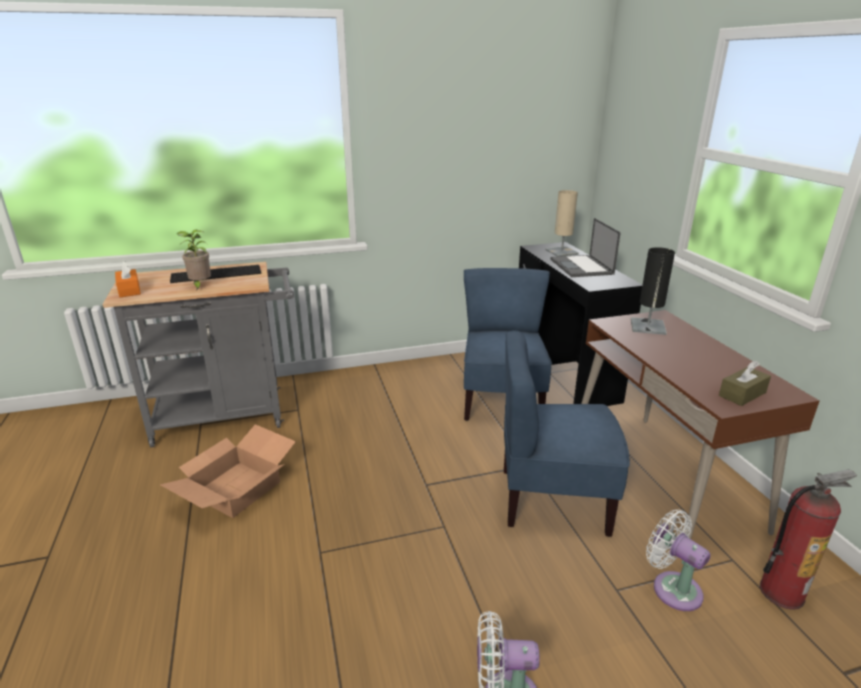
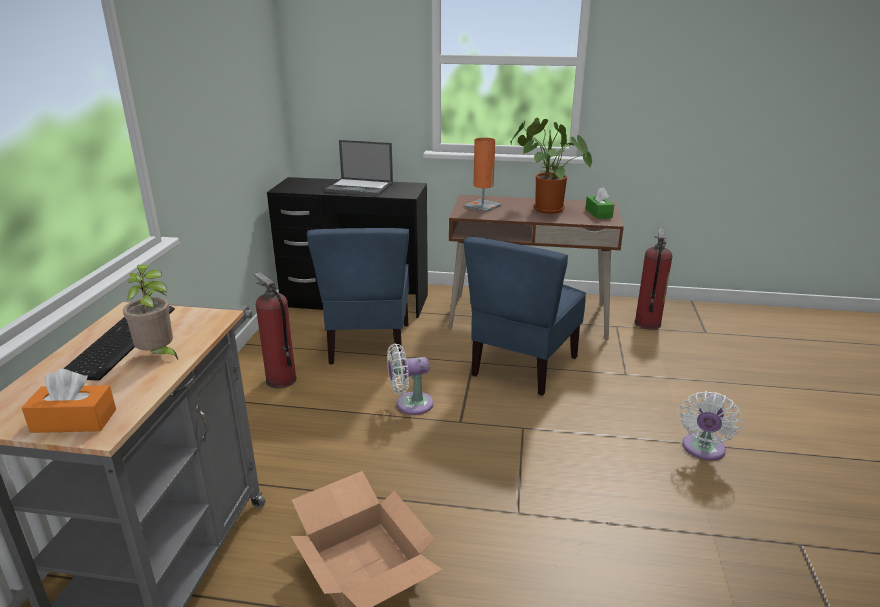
camera: 65 degrees left, 0 degrees up
(417, 383) = (280, 380): none -> fire extinguisher
(501, 401) = (368, 344): blue chair -> blue chair turned 120 degrees counterclockwise
(561, 252) = (313, 184): beige table lamp -> none
(647, 327) = (482, 206): black table lamp -> orange table lamp
(672, 587) = (631, 354): white fan -> white fan (410, 404)
(697, 359) = (544, 209): none -> potted plant
(742, 394) = (598, 213): brown tissue box -> green tissue box

